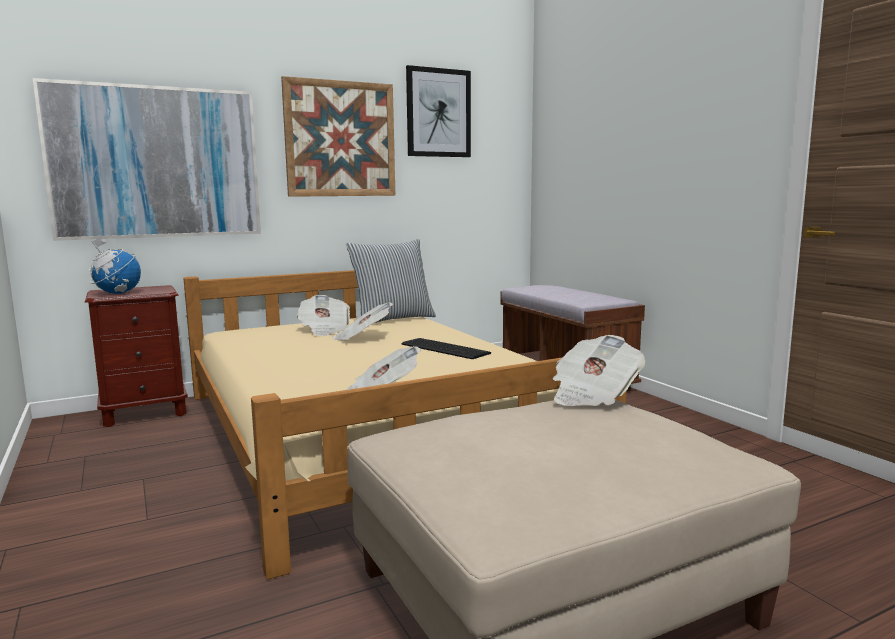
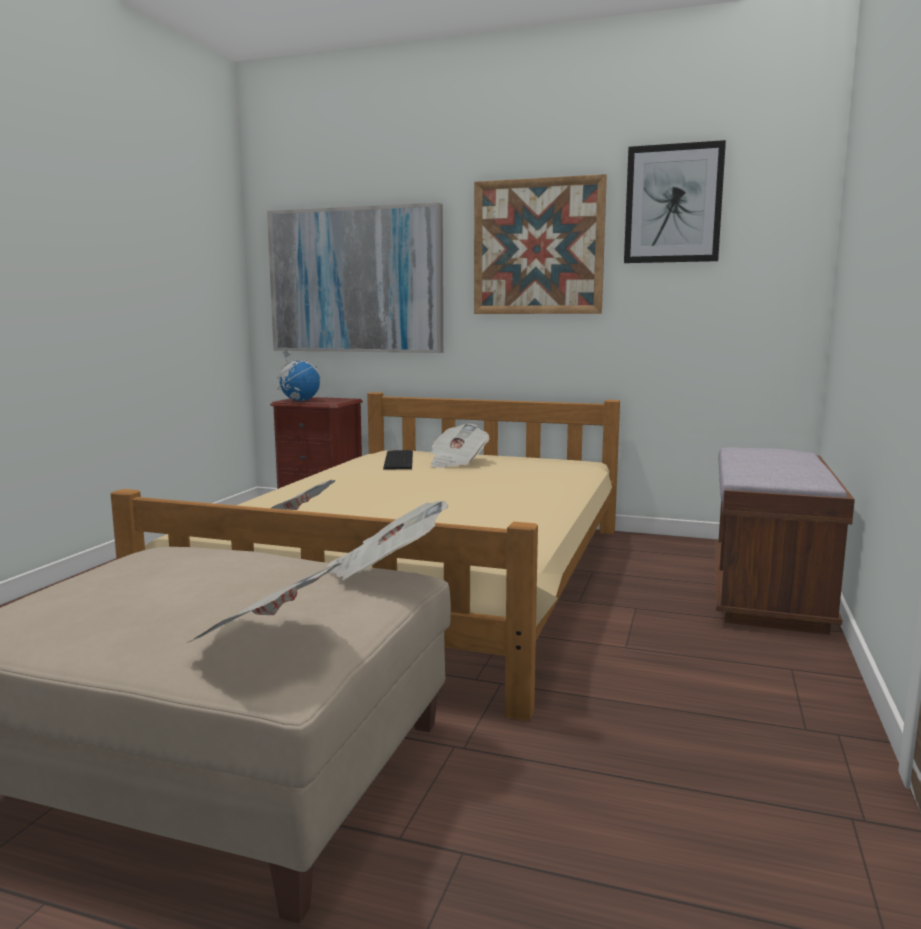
camera: 45 degrees right, 0 degrees up
(362, 338) = (460, 476): newspaper -> newspaper (266, 641)
(392, 319) = (550, 464): pillow -> none
(445, 348) = (493, 501): keyboard -> keyboard (400, 460)

